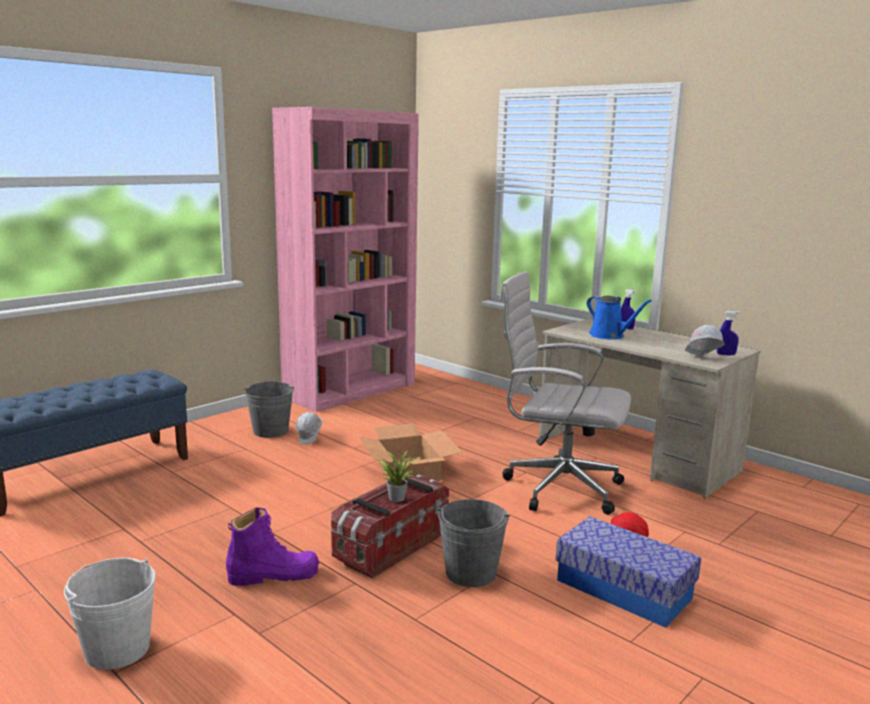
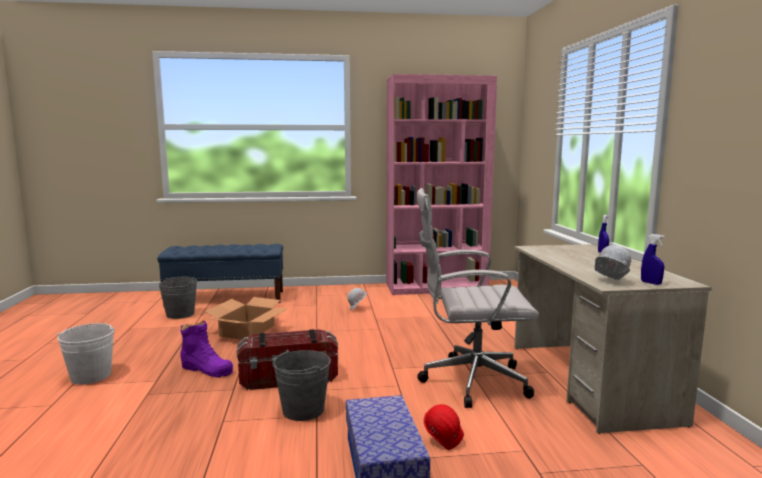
camera: 40 degrees right, 5 degrees down
(270, 431) = (346, 299): grey bucket -> grey bucket (180, 314)
(396, 497) = (291, 340): potted plant -> none
(408, 471) = (383, 340): cardboard box -> cardboard box (247, 330)
(557, 488) = (469, 381): white office chair -> white office chair turned 60 degrees counterclockwise
(609, 336) = (566, 255): blue watering can -> none

